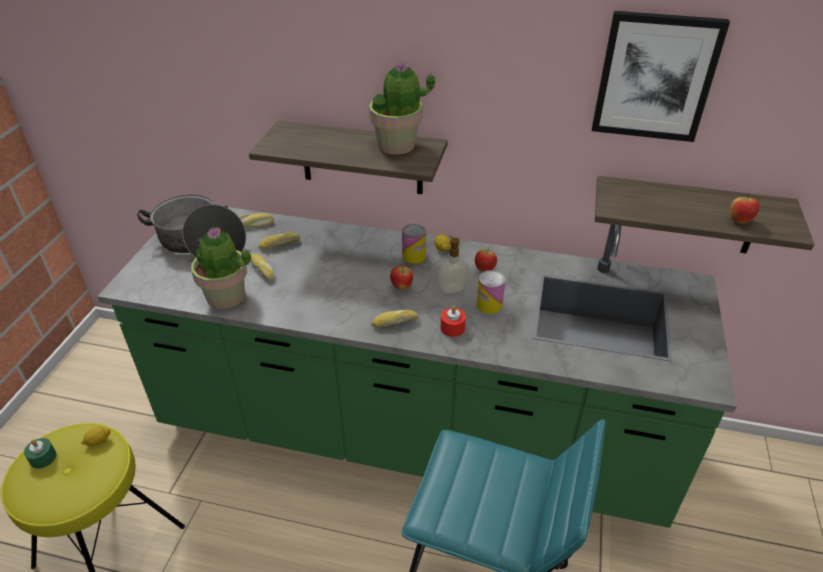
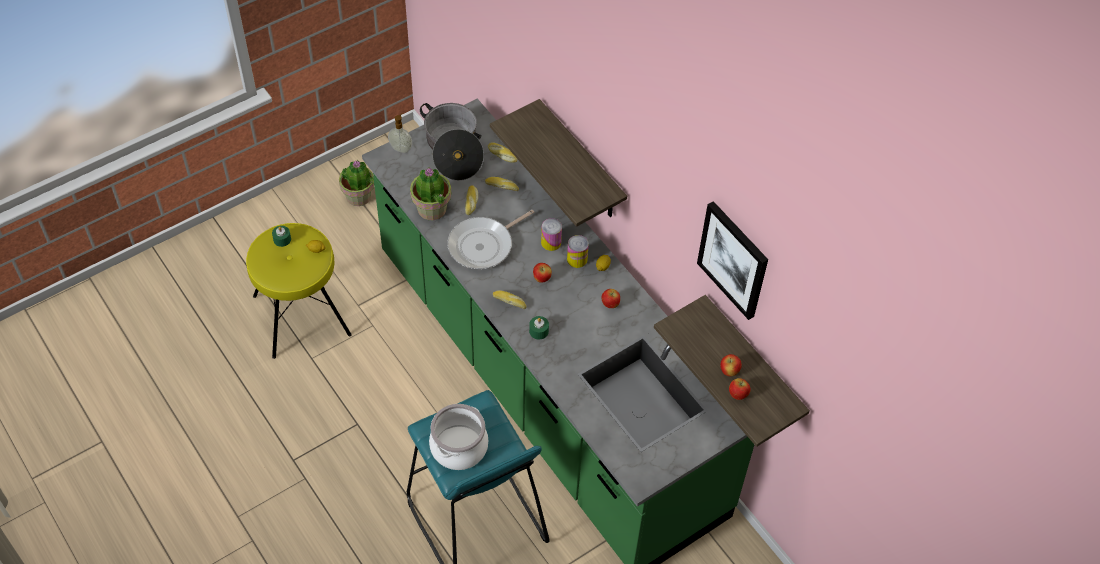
camera: 40 degrees right, 15 degrees up
(314, 294) = (484, 245): none -> frying pan
(397, 145) = (587, 179): potted plant -> potted plant (359, 197)
(451, 289) = (571, 303): soap dispenser -> soap dispenser (401, 148)
(452, 328) = (539, 331): red candle -> green candle
(486, 508) = (459, 447): none -> cooking pot
(489, 305) = (580, 332): can -> can (551, 242)
(704, 210) = (729, 371): none -> apple

